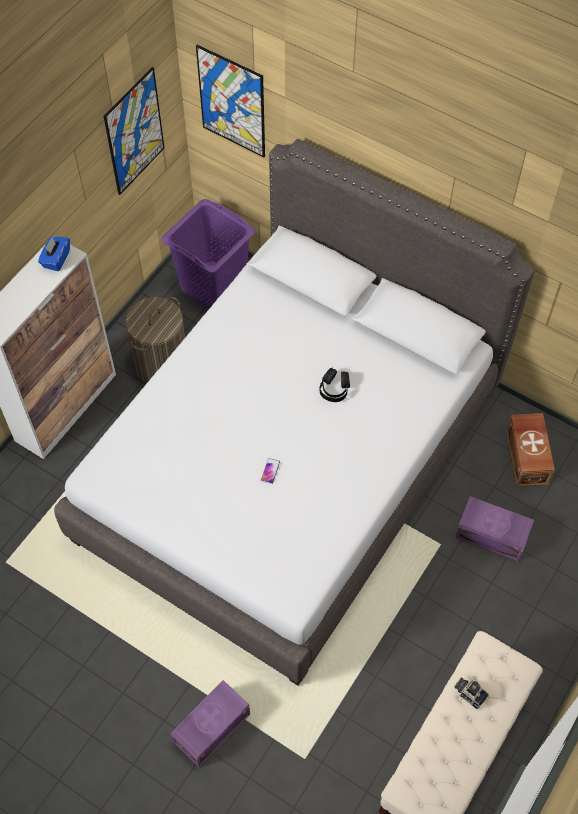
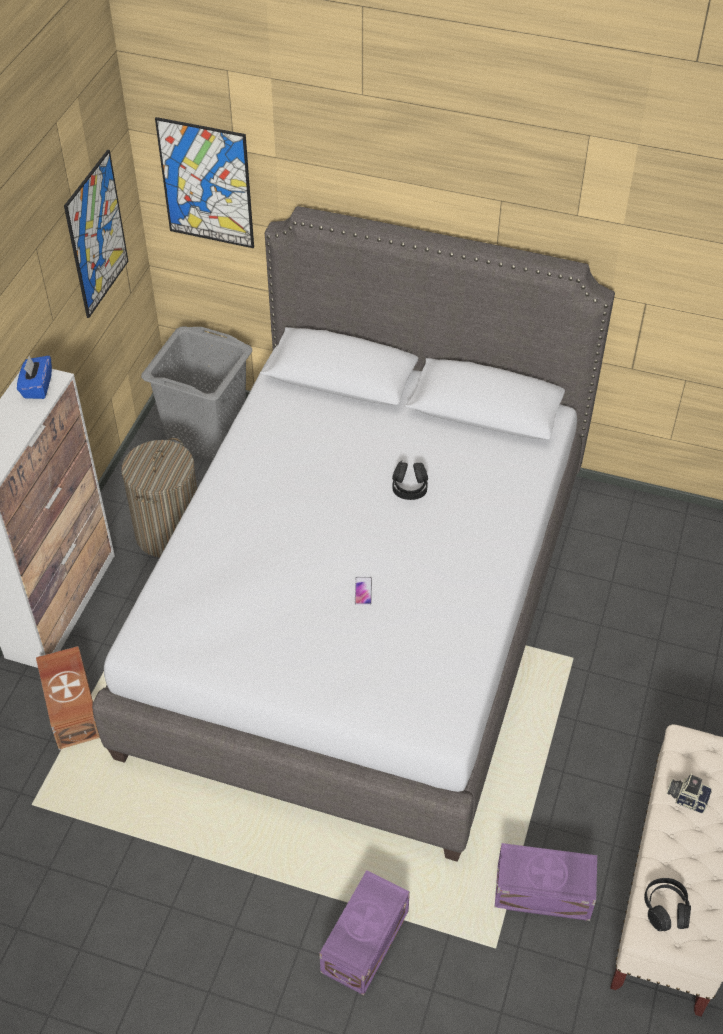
camera: 15 degrees left, 10 degrees down
(214, 286) = (207, 436): purple laundry basket -> grey laundry basket
(422, 775) = (666, 909): none -> black headphones
(492, 537) = (630, 636): purple storage box -> purple storage box (544, 893)
(527, 456) = (637, 541): brown storage box -> brown storage box (73, 707)

